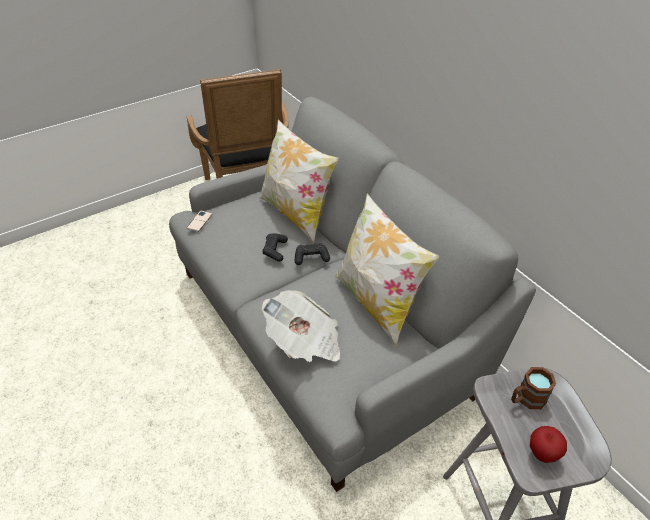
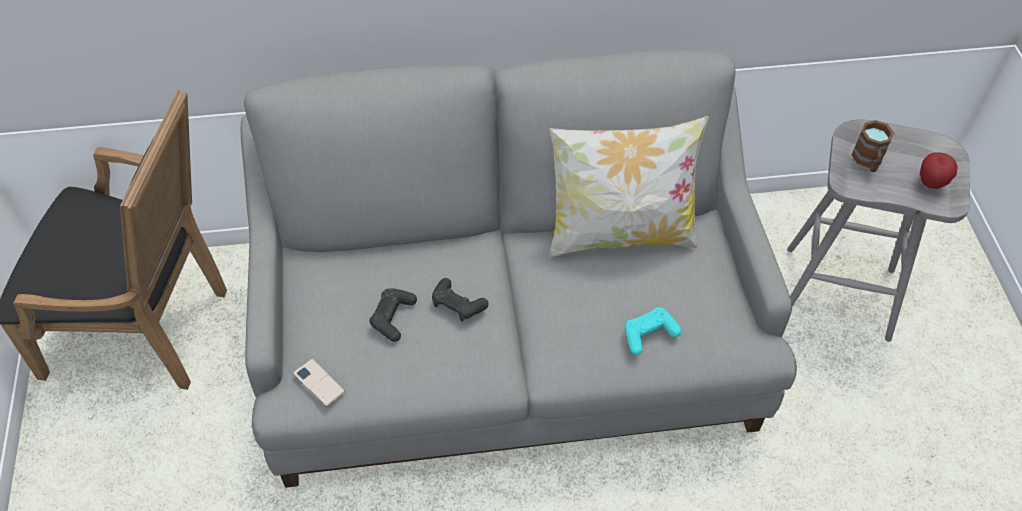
camera: 65 degrees left, 10 degrees up
(297, 214) = (388, 250): pillow -> none
(304, 341) = (649, 334): newspaper -> turquoise game controller
(311, 258) = (495, 269): black game controller -> black game controller (393, 317)

